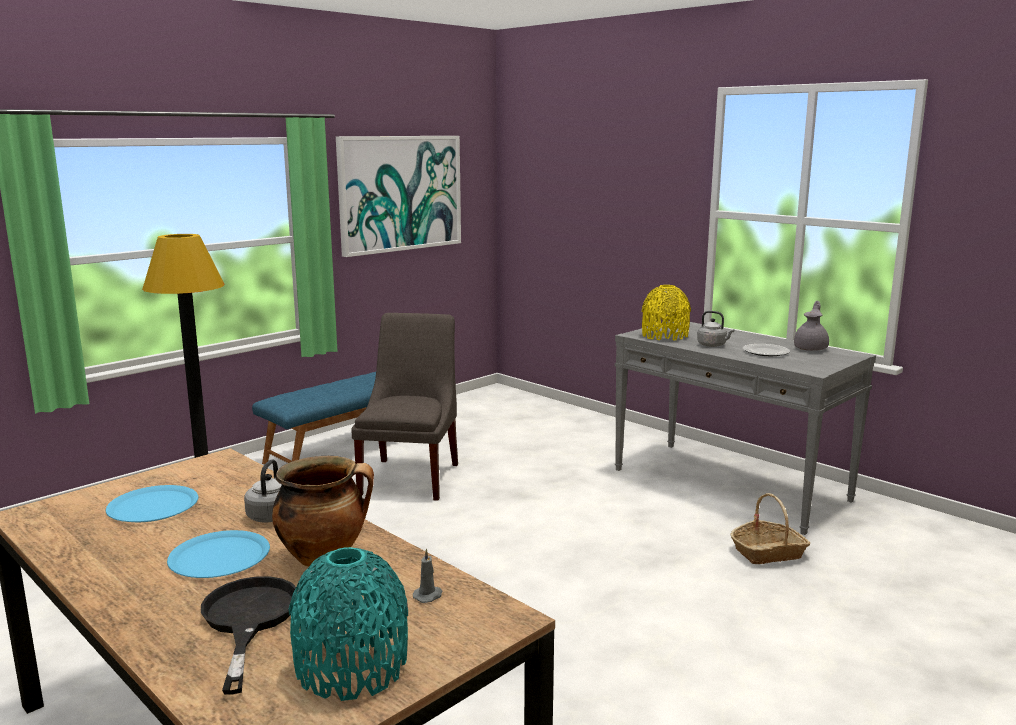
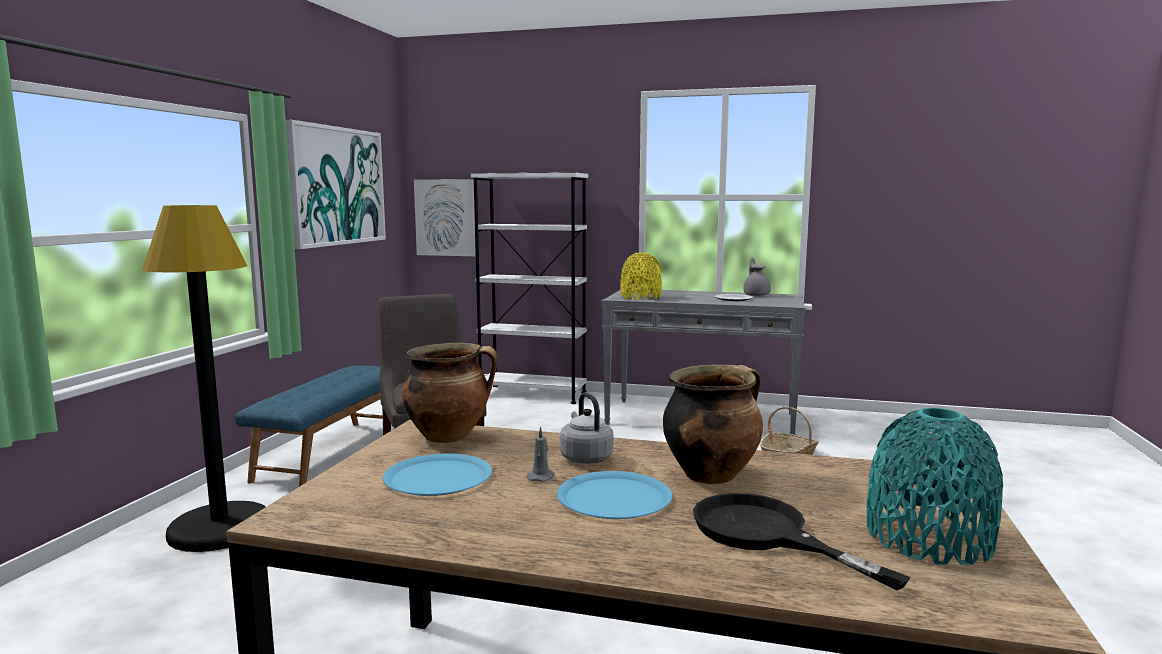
camera: 30 degrees left, 5 degrees down
(225, 471) = (450, 436): none -> cooking pot
(428, 596) = (859, 478): grey candle -> grey candle (541, 477)
(529, 221) = (445, 217): none -> picture
(587, 420) = (532, 394): none -> white bookcase
(713, 345) = (689, 299): grey kettle -> none

